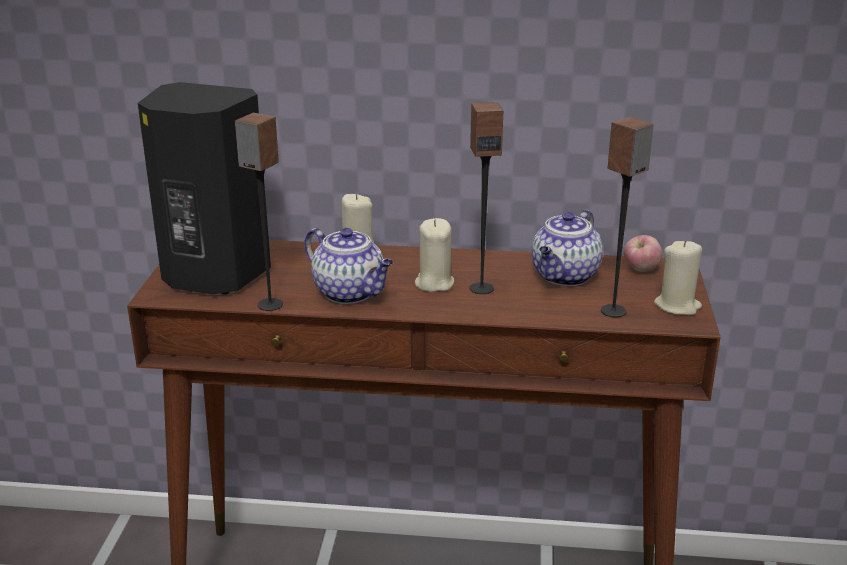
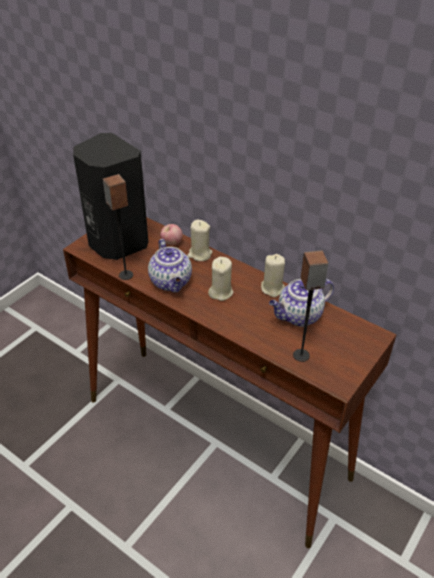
camera: 30 degrees right, 15 degrees up
(481, 288) = (243, 306): speaker -> none
(641, 270) = (350, 329): apple -> apple (171, 243)
(677, 306) = (344, 368): beige candle -> beige candle (273, 288)

